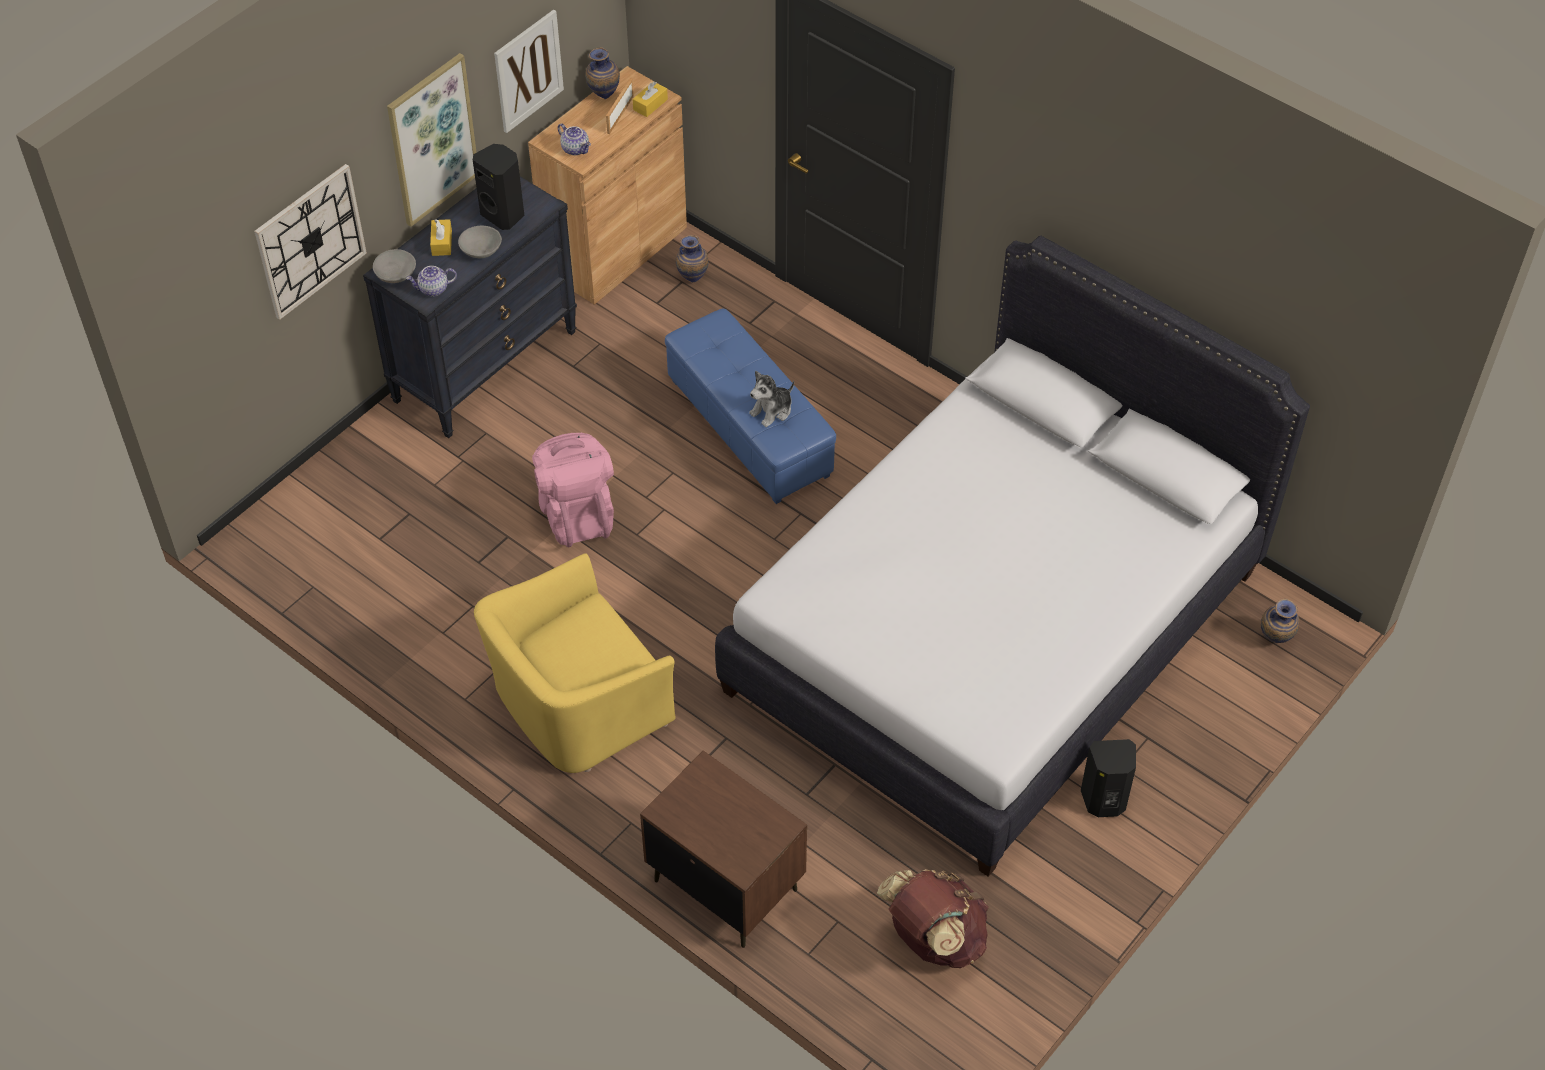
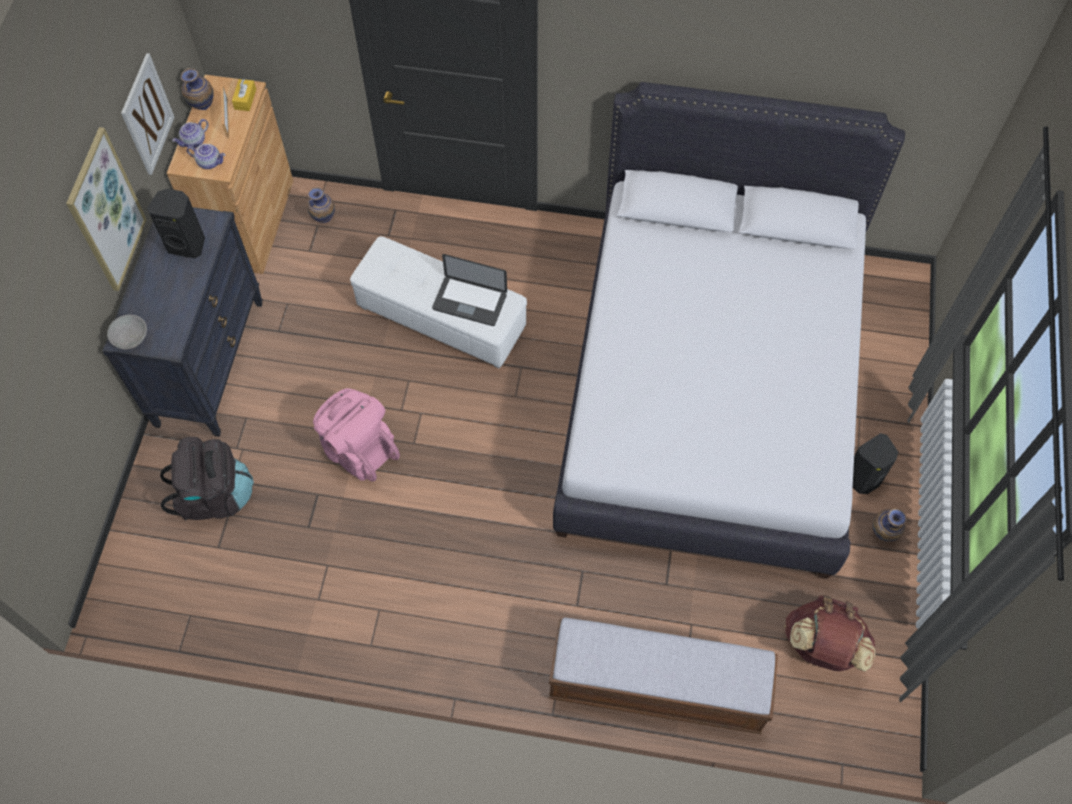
camera: 30 degrees left, 10 degrees up
(310, 241) = (55, 350): wall clock -> none
(407, 490) = (215, 496): none -> black backpack
(433, 289) = (171, 336): teapot -> teapot (194, 142)
(442, 243) = (151, 292): yellow tissue box -> none
(481, 251) = (189, 284): grey bowl -> none
(578, 704) = (459, 603): yellow armchair -> none
(725, 884) = (656, 687): brown nightstand -> bench
(751, 428) = (442, 317): blue ottoman -> white ottoman
(772, 410) = (469, 302): plush toy -> laptop
(1274, 640) = (891, 303): vase -> vase (882, 534)

